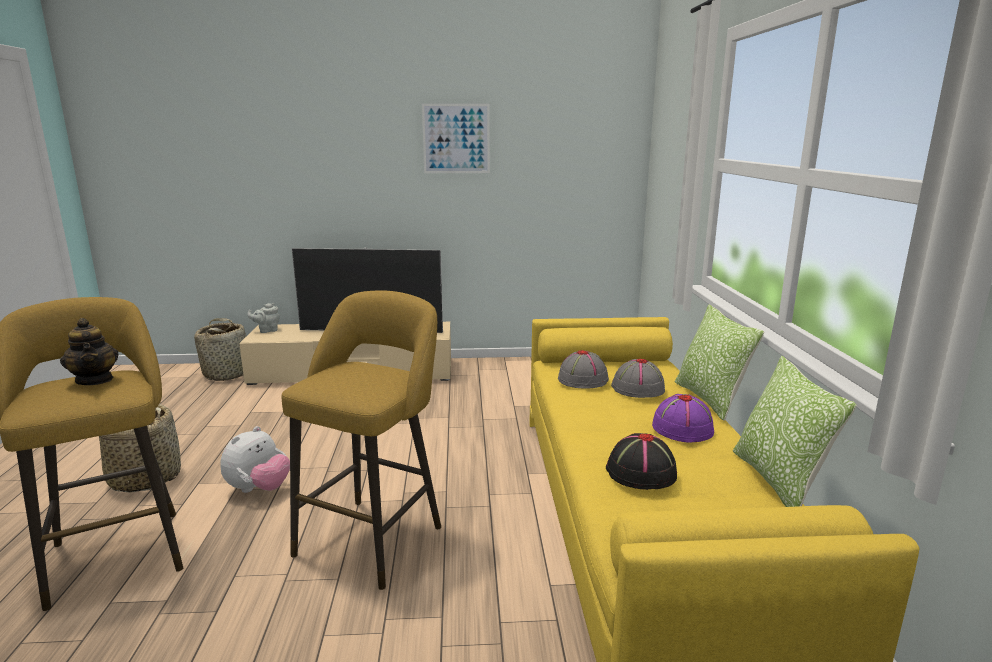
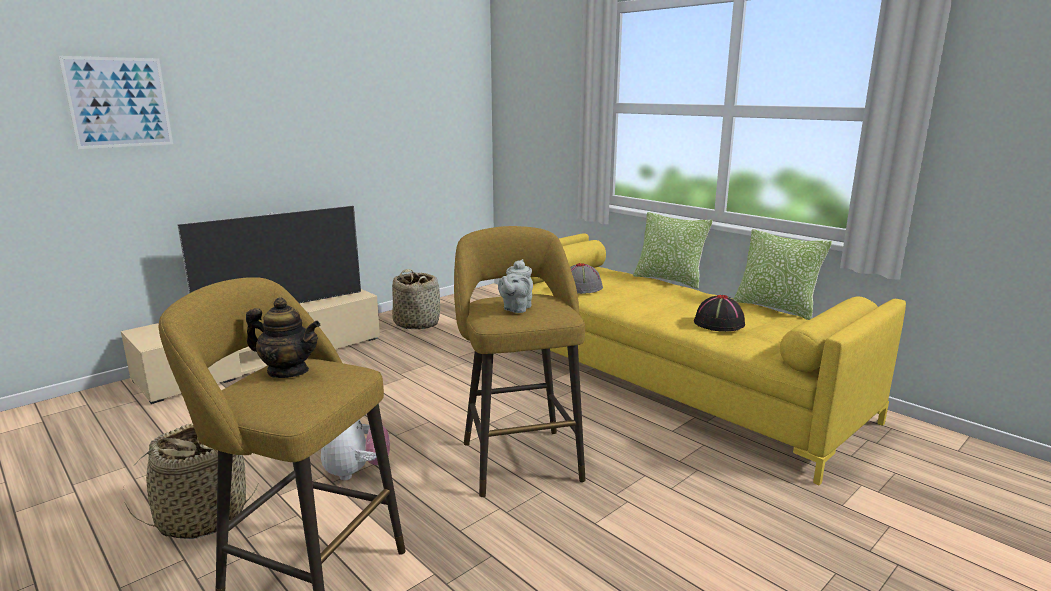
camera: 40 degrees left, 0 degrees up
(227, 373) = (98, 402): basket -> basket (417, 323)
(267, 330) = (149, 333): grey teapot -> grey teapot (516, 309)
(456, 139) = (335, 90): picture -> picture (119, 102)
(637, 388) = (624, 284): grey hat -> none
(682, 428) = (690, 297): purple hat -> none

